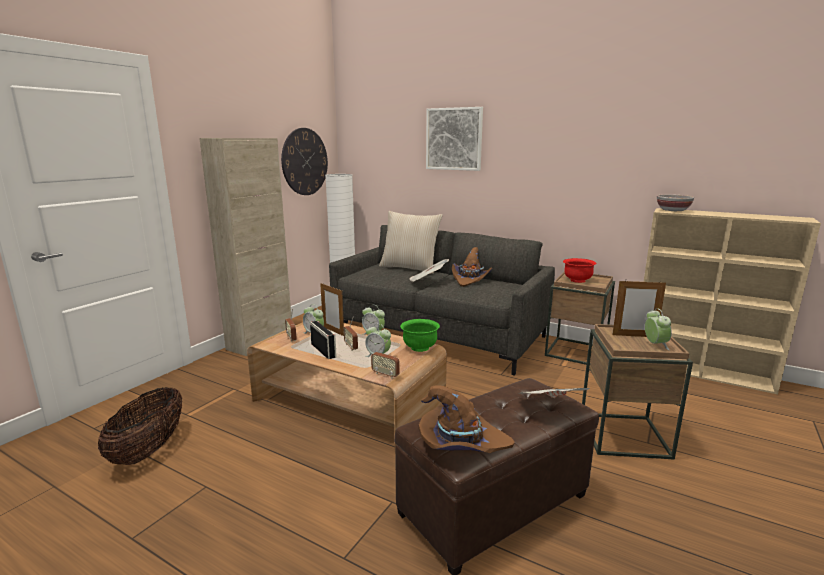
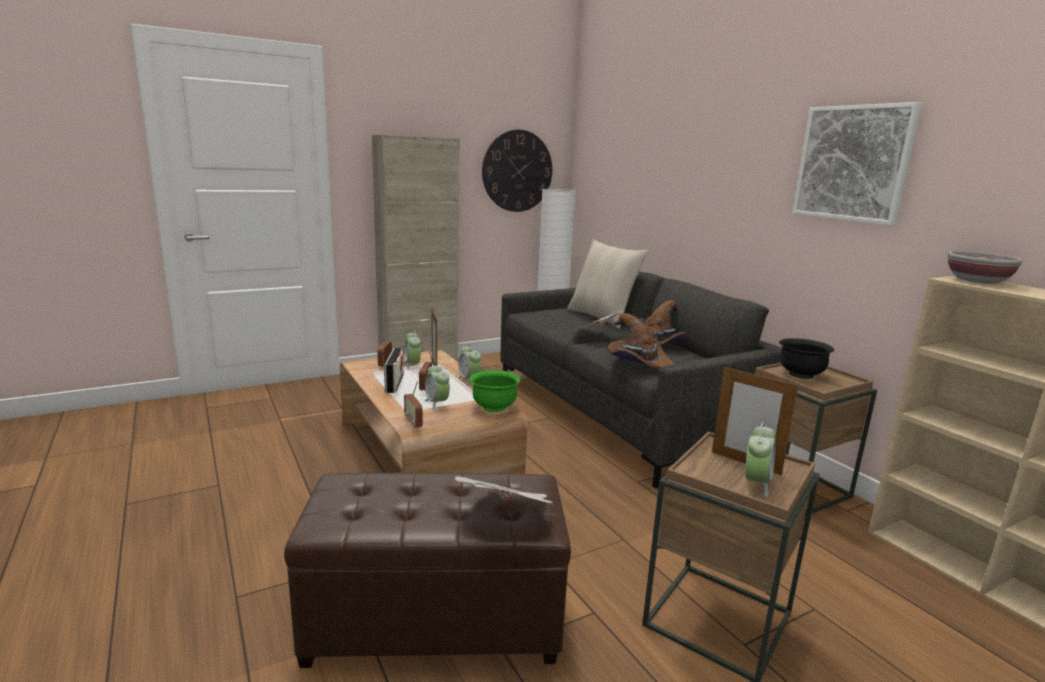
camera: 30 degrees right, 0 degrees up
(149, 449) = (219, 438): basket -> none
(454, 139) = (689, 148): picture -> picture (853, 163)
(461, 442) = (347, 509): brown hat -> brown hat (639, 363)
(577, 280) = (800, 374): red bowl -> black bowl

